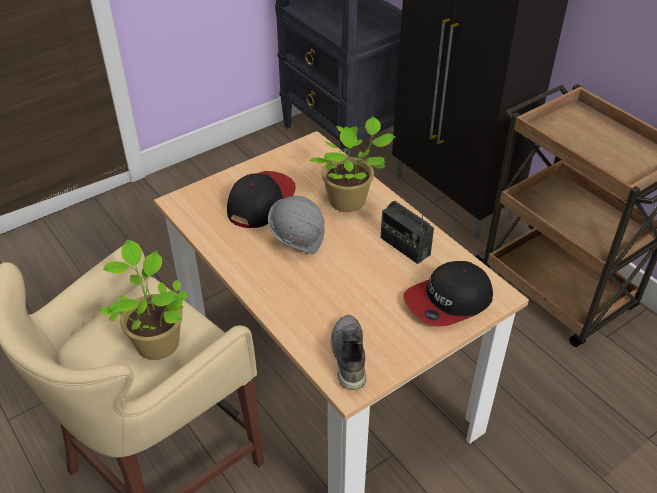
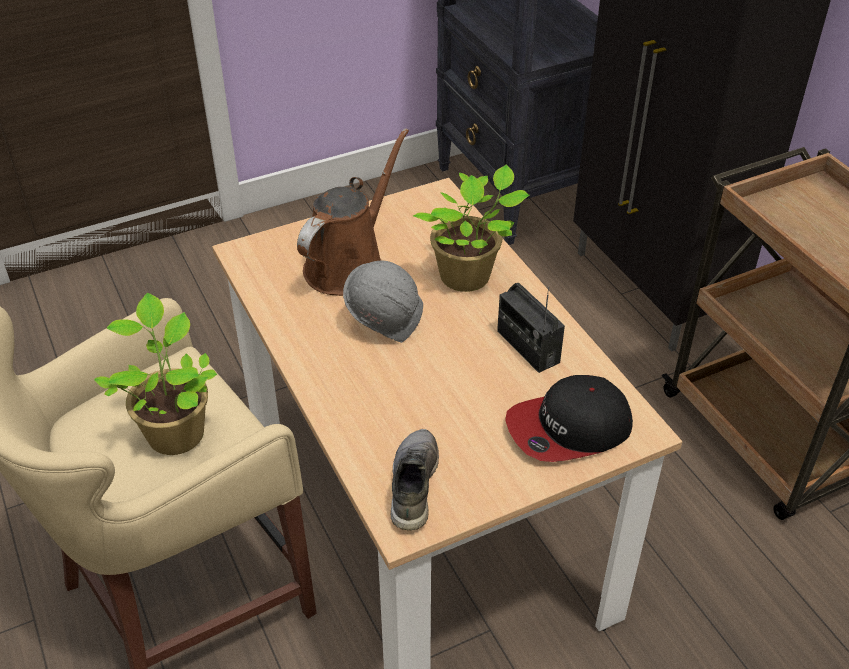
camera: 10 degrees right, 0 degrees up
(260, 202) = (349, 264): cap -> brown watering can

